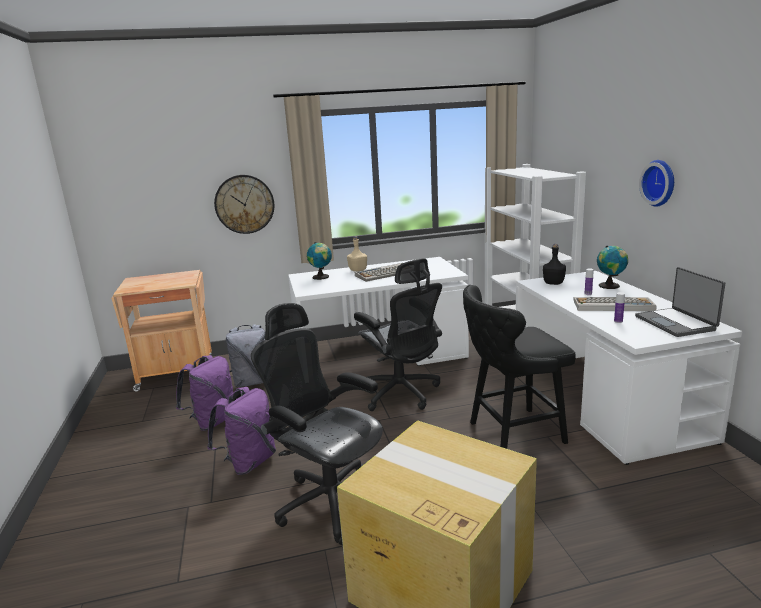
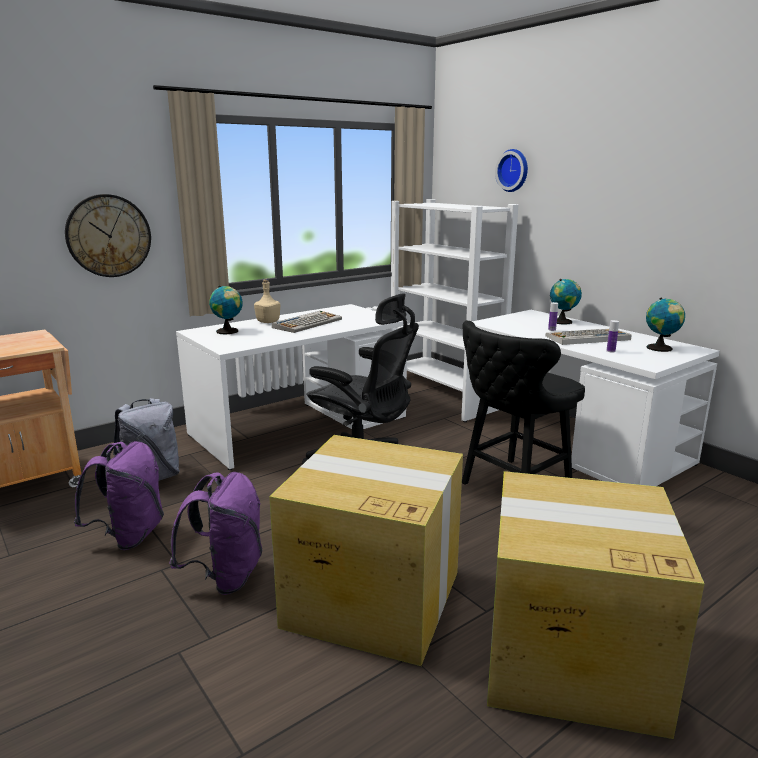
camera: 25 degrees left, 0 degrees up
(329, 500) = (371, 598): office chair -> cardboard box
(554, 283) = (507, 322): black bottle -> none
(660, 183) = (615, 211): wall clock -> wall clock (514, 170)
(676, 323) = (661, 348): laptop -> globe

